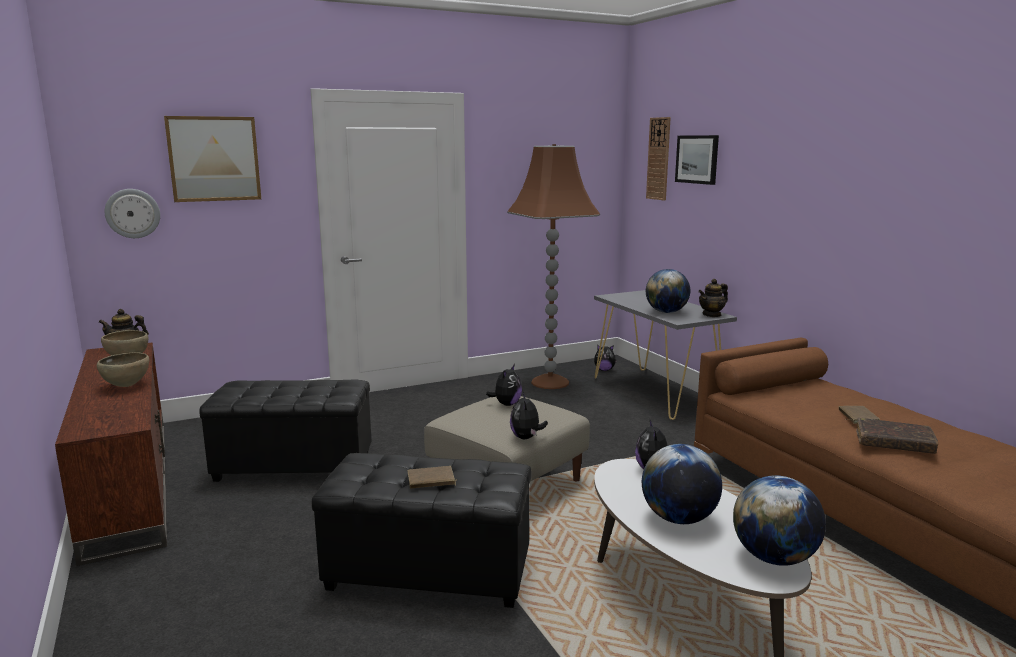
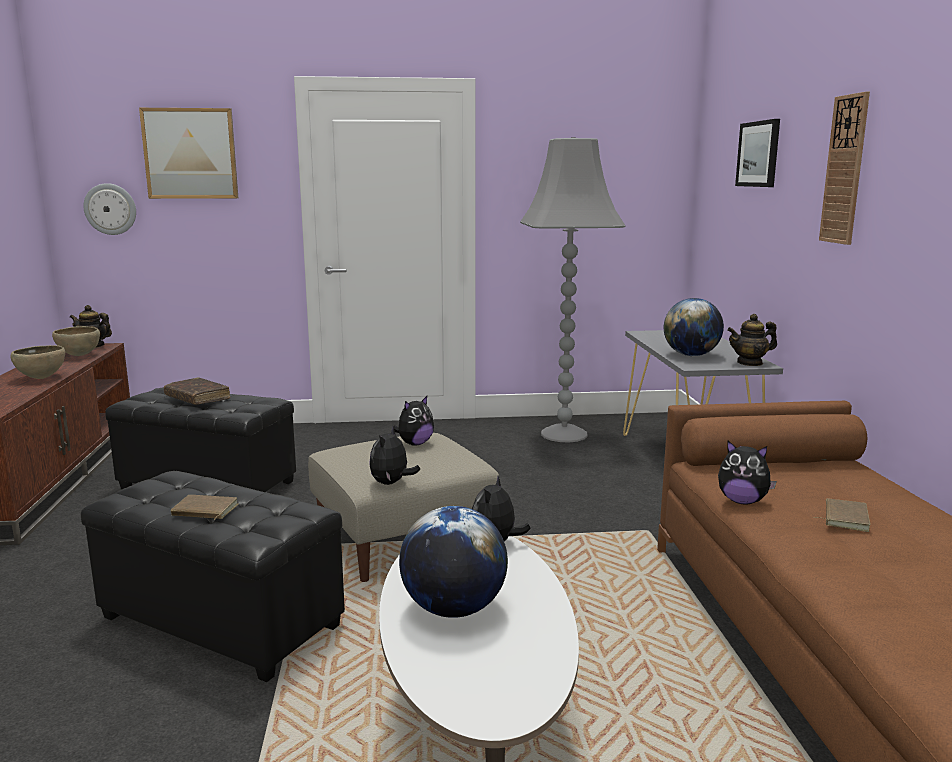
camera: 20 degrees right, 0 degrees up
(550, 382) = (564, 434): brown floor lamp -> grey floor lamp
(604, 370) = (645, 427): plush toy -> plush toy (742, 501)
(658, 159) = (724, 157): wall clock -> wall clock (845, 170)
(774, 558) = (518, 687): globe -> none
(894, 444) = (857, 562): brown book -> brown book (197, 398)

